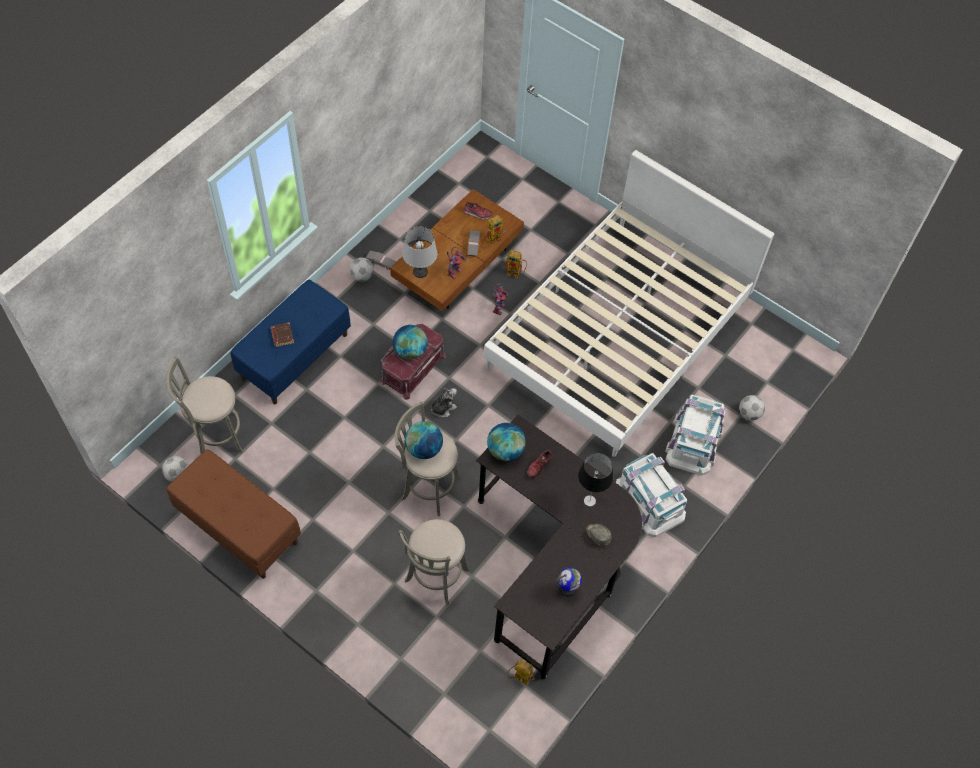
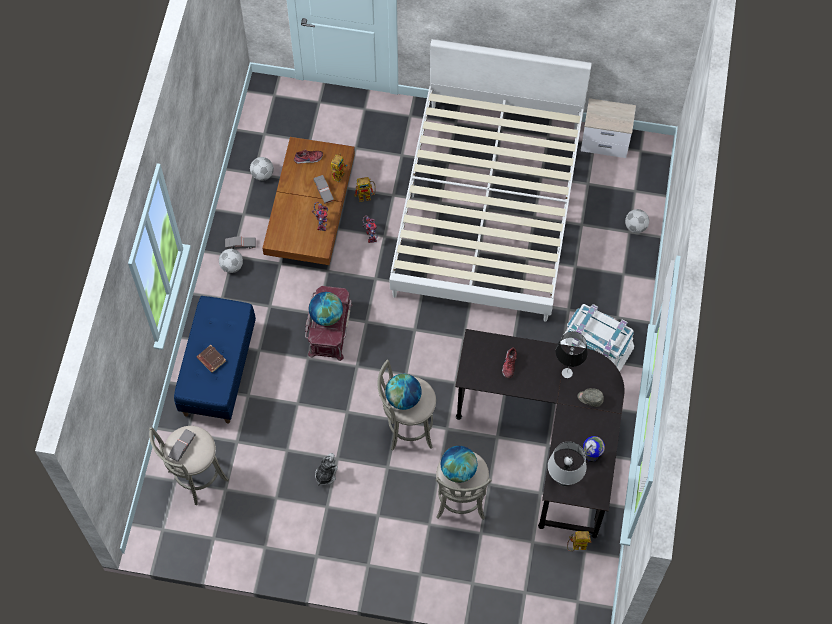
camera: 25 degrees left, 5 degrees up
(178, 474) = (184, 529): football -> football (262, 174)
(202, 393) = (182, 447): none -> grey toy car
(238, 527) = (267, 546): brown bench -> none
(420, 272) = (292, 239): grey table lamp -> grey table lamp (564, 478)
(443, 408) = (377, 352): plush toy -> plush toy (325, 474)
(505, 450) = (474, 365): globe -> globe (458, 470)
(694, 441) = (604, 274): white storage box -> none
(764, 327) = (606, 142): none -> nightstand

